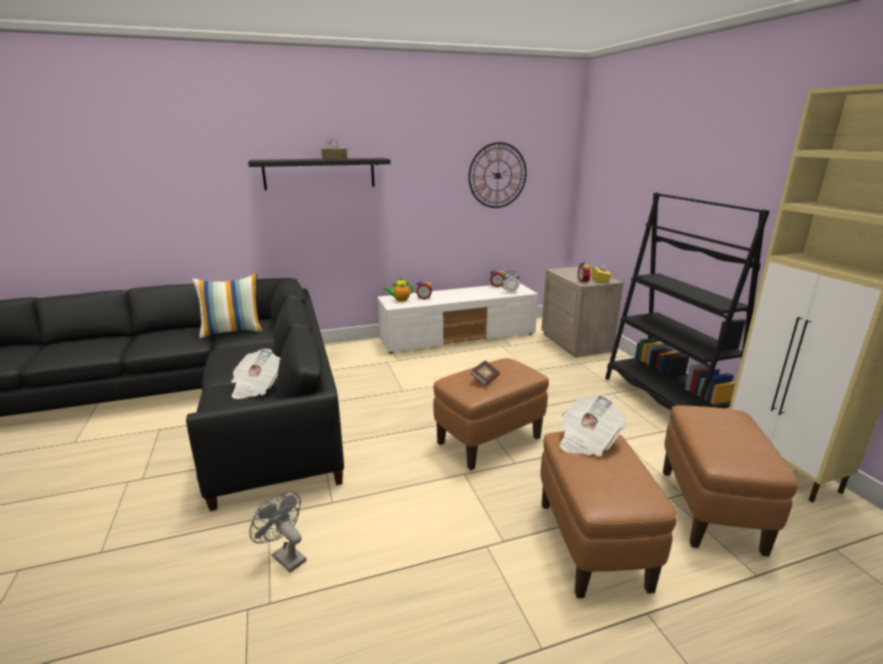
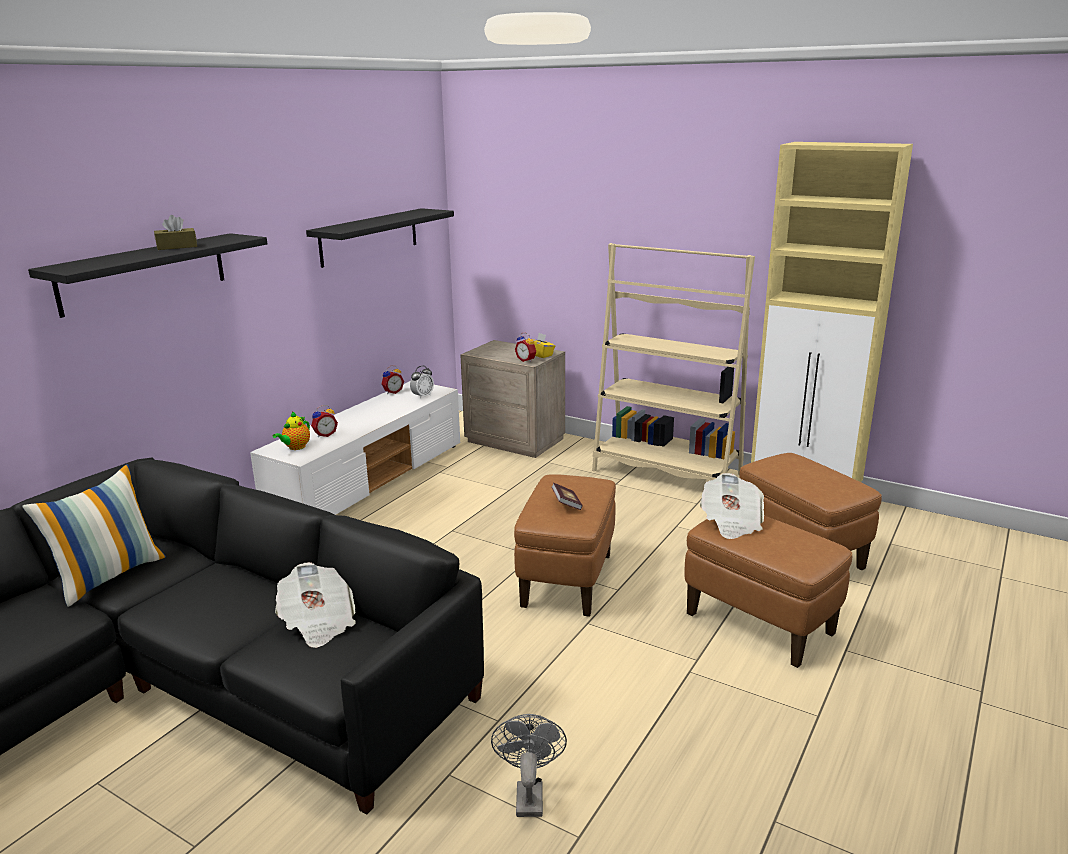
camera: 40 degrees left, 0 degrees up
(285, 556) = (528, 794): grey fan -> grey fan turned 90 degrees clockwise
(497, 175) = (369, 237): wall clock -> black shelf
(665, 400) = (667, 472): black bookcase -> beige bookcase

